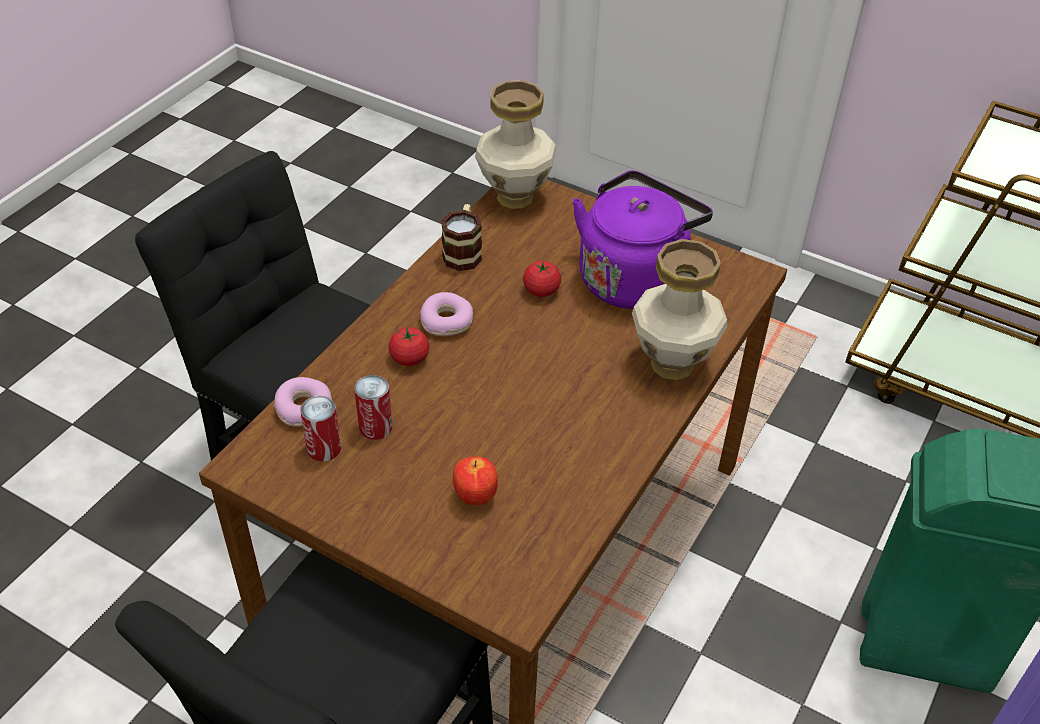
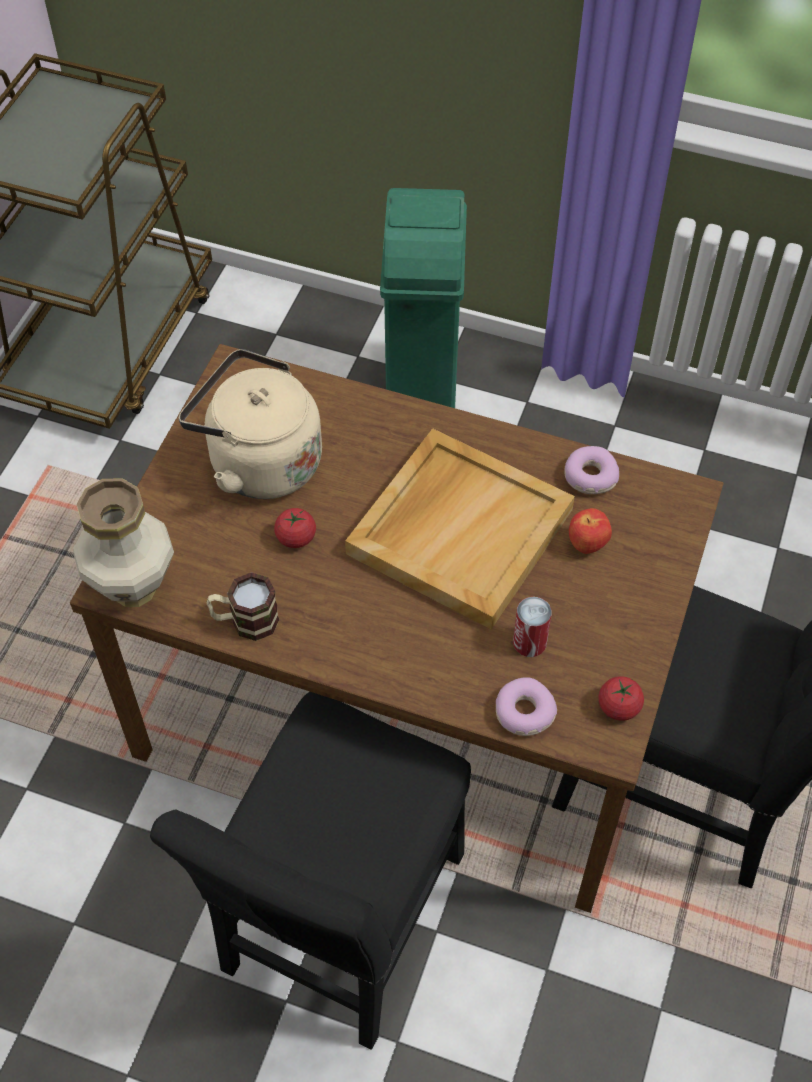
camera: 100 degrees left, 10 degrees up
(324, 448) = (570, 679): can -> none
(409, 358) = (427, 635): tomato -> tomato (618, 707)
(447, 321) = (363, 613): donut -> donut (589, 476)
(521, 400) = (459, 529): none -> beige tray
(633, 277) = (259, 462): purple kettle -> beige kettle
(673, 364) = (380, 419): vase -> none

